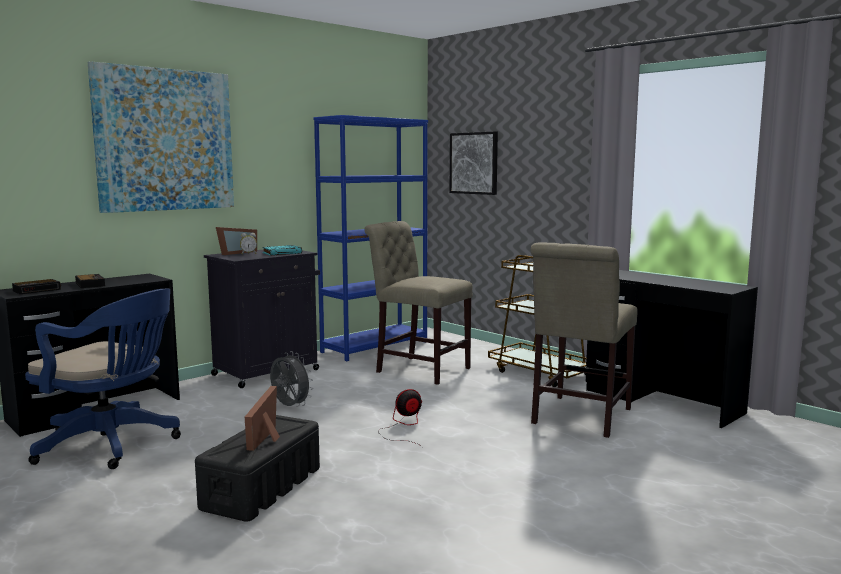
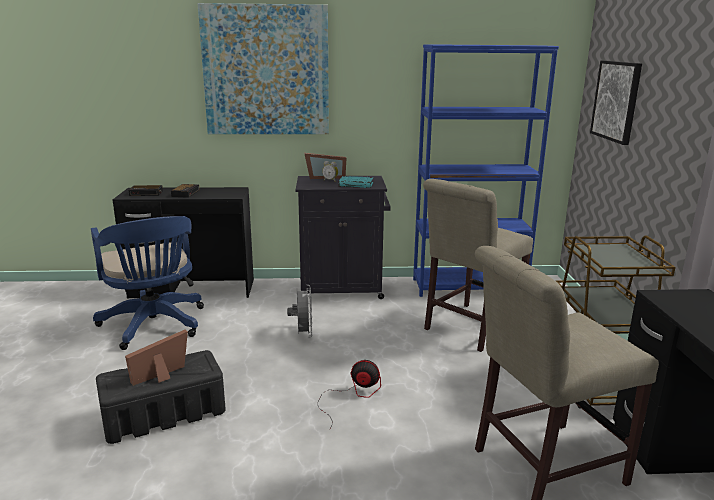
camera: 40 degrees right, 10 degrees up
(419, 369) = (469, 328): beige chair -> beige chair turned 120 degrees counterclockwise

